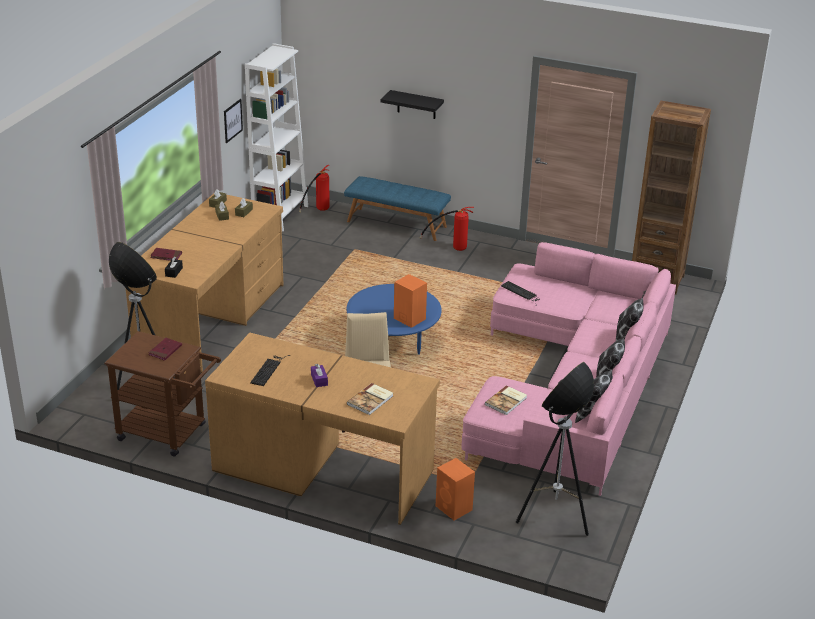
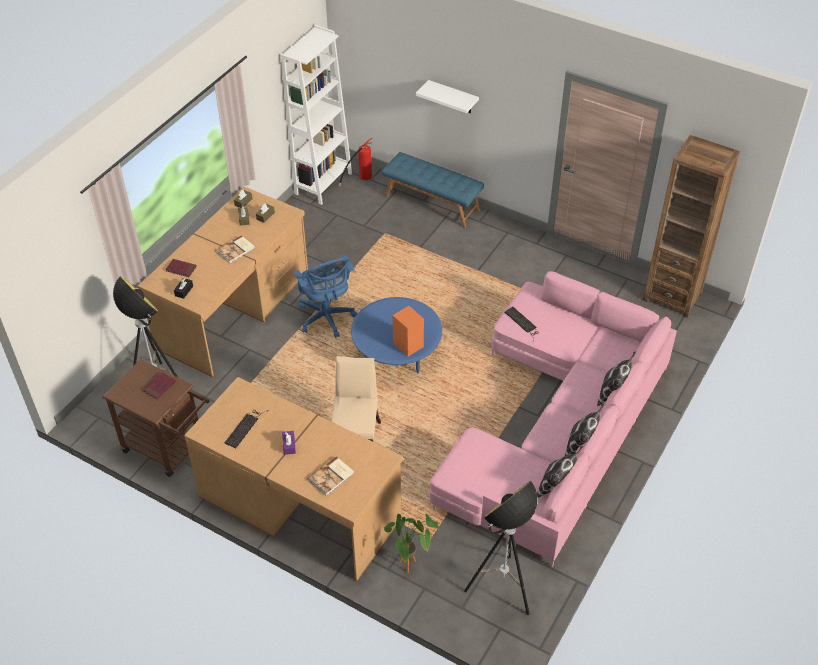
camera: 10 degrees right, 15 degrees up
(232, 120) = (268, 109): picture -> none
(312, 318) = (327, 318): none -> blue office chair
(416, 105) = (453, 97): black shelf -> white shelf
(451, 248) = (478, 238): fire extinguisher -> none
(454, 508) = (410, 567): orange speaker -> potted plant
(507, 401) = (476, 463): book -> book (236, 250)

